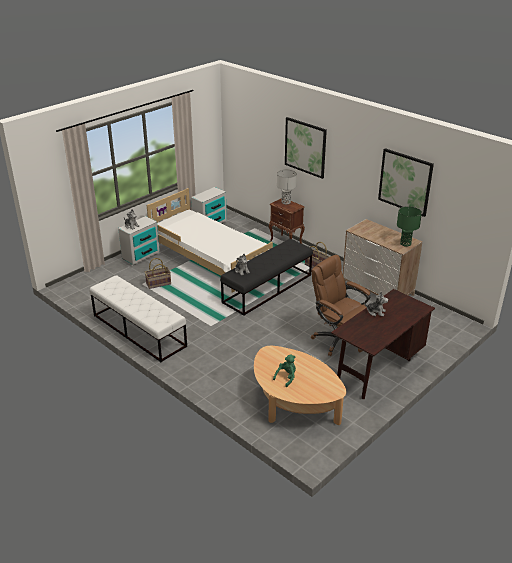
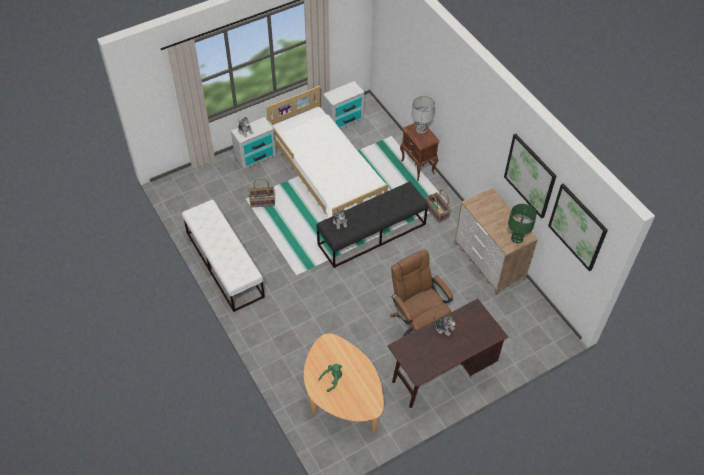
camera: 15 degrees right, 20 degrees up
(305, 147) = (445, 85): picture -> picture (577, 227)

